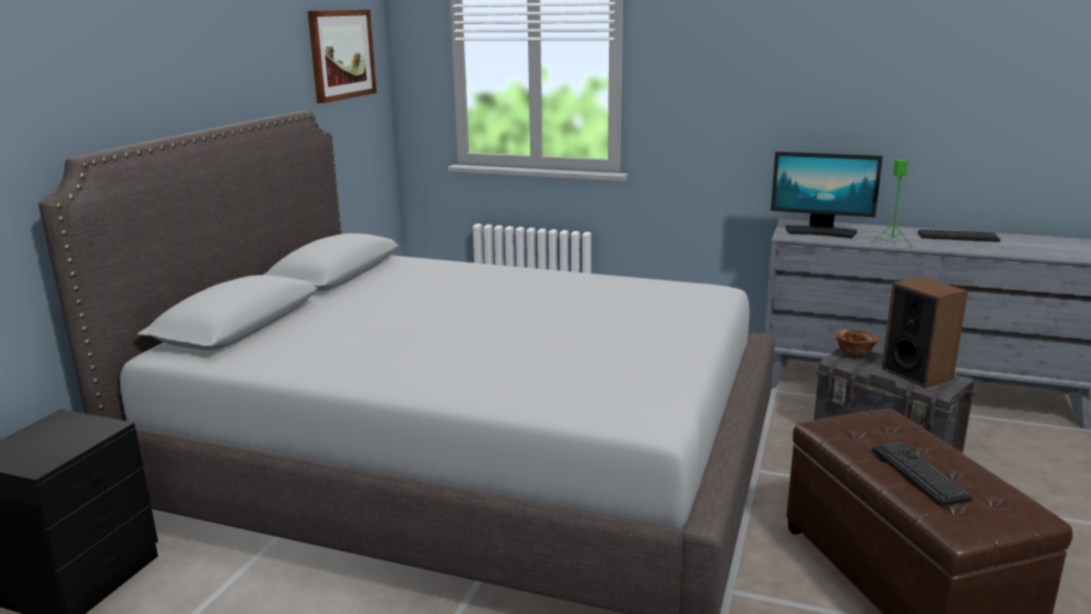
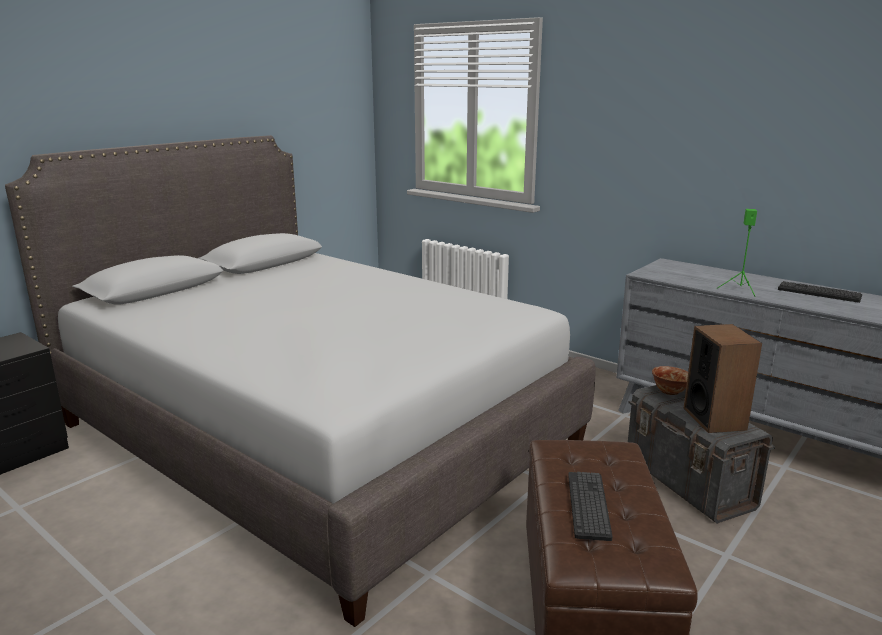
camera: 20 degrees right, 0 degrees up
(341, 54) = (320, 94): picture -> none
(820, 232) = (681, 273): monitor -> none

